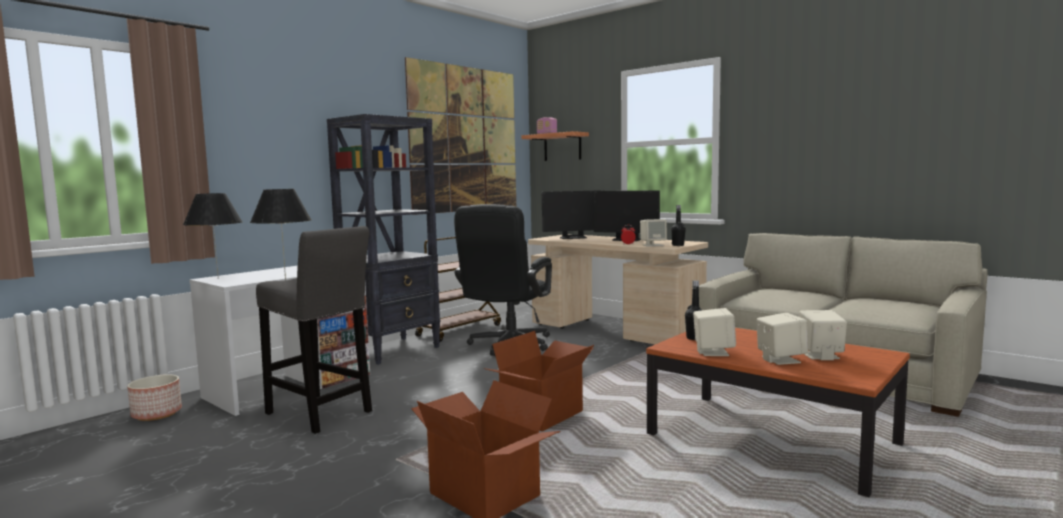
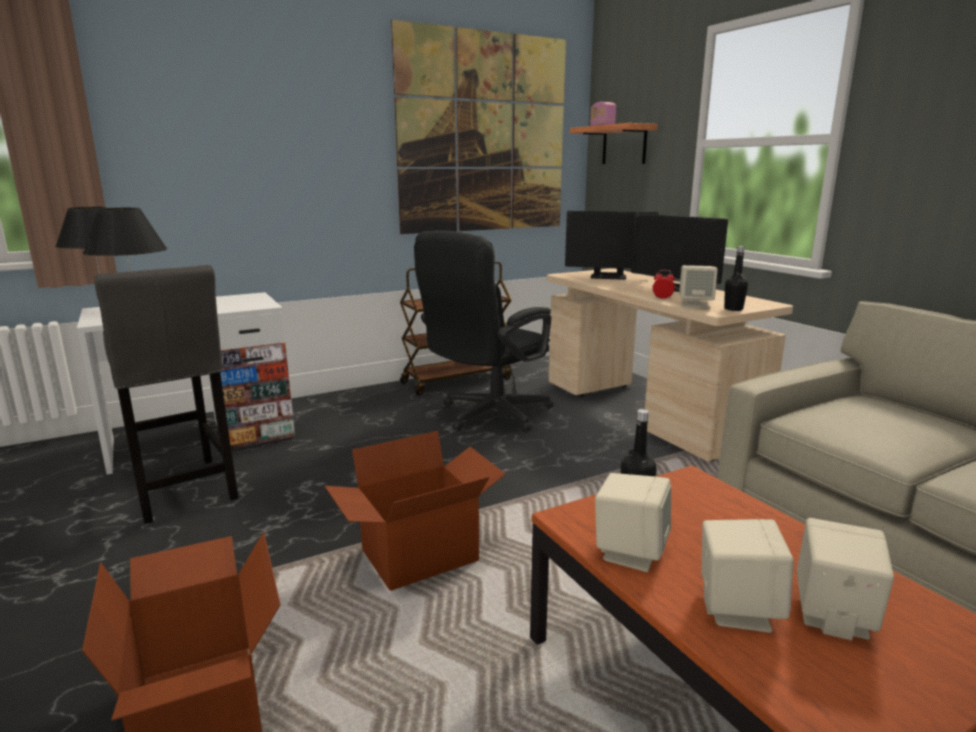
camera: 20 degrees right, 10 degrees up
(156, 414) = (48, 455): planter -> none
(392, 350) = (356, 401): black bookcase -> none

